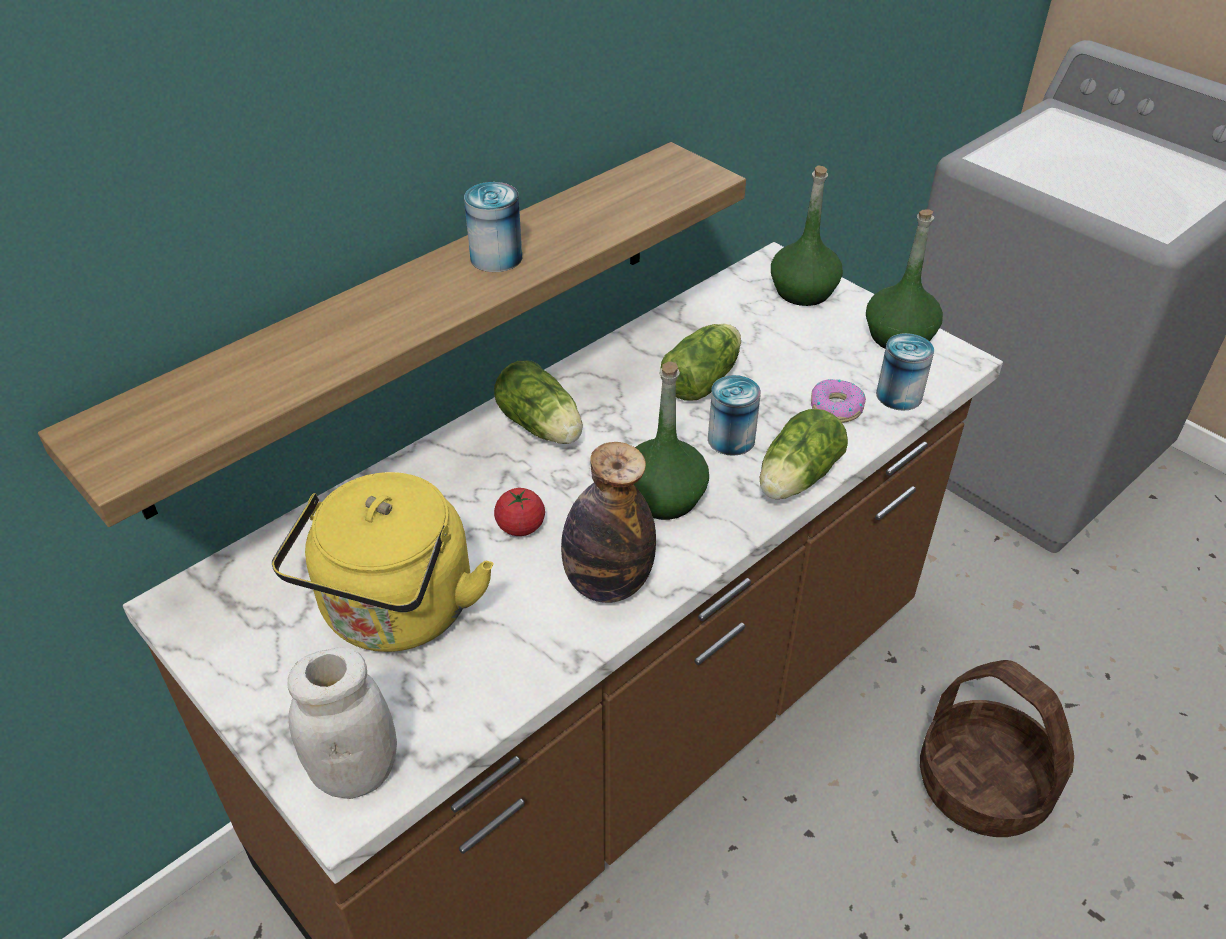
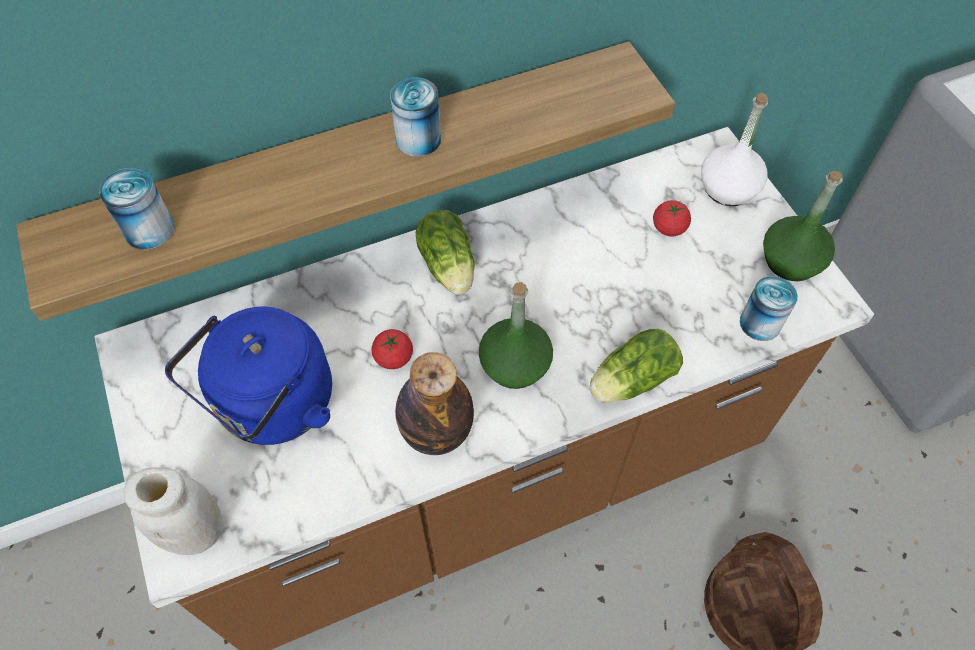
camera: 20 degrees right, 15 degrees up
(395, 614) = (272, 407): yellow kettle -> blue kettle
(704, 378) = (600, 257): lettuce -> none
(731, 439) = (594, 325): can -> can (149, 230)
(762, 337) = (669, 228): none -> tomato
(803, 291) = (728, 188): green bottle -> white bottle
(836, 407) = (698, 319): donut -> none

